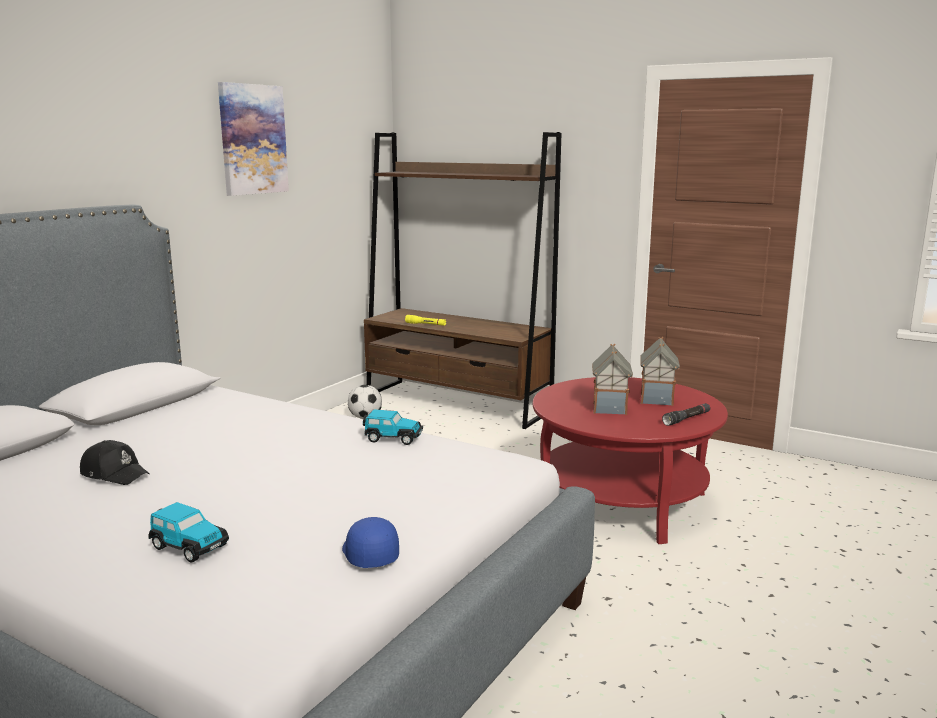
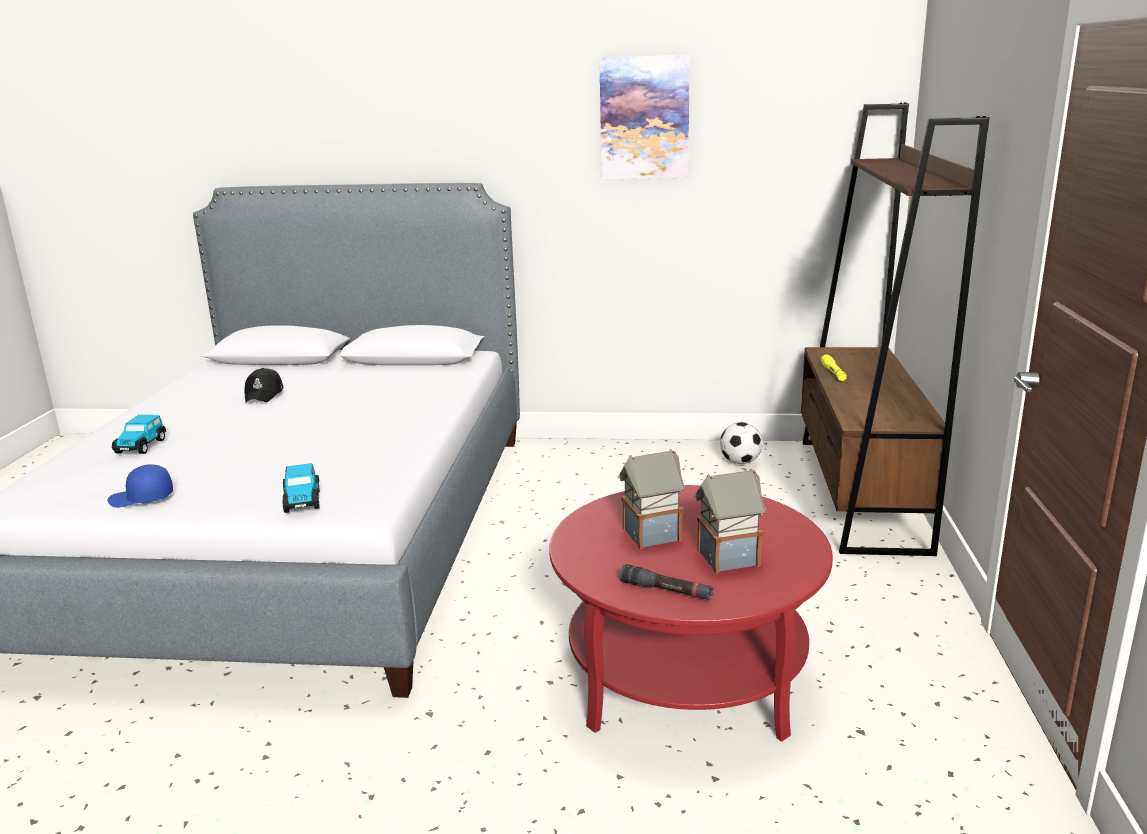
camera: 65 degrees right, 5 degrees up
(368, 554) = (141, 499): blue cap -> blue cap turned 135 degrees counterclockwise
(392, 438) = (395, 449): toy car -> toy car (302, 500)

